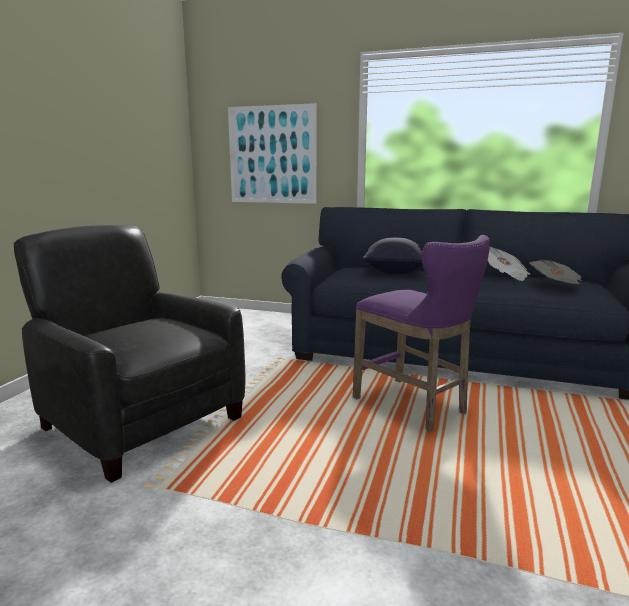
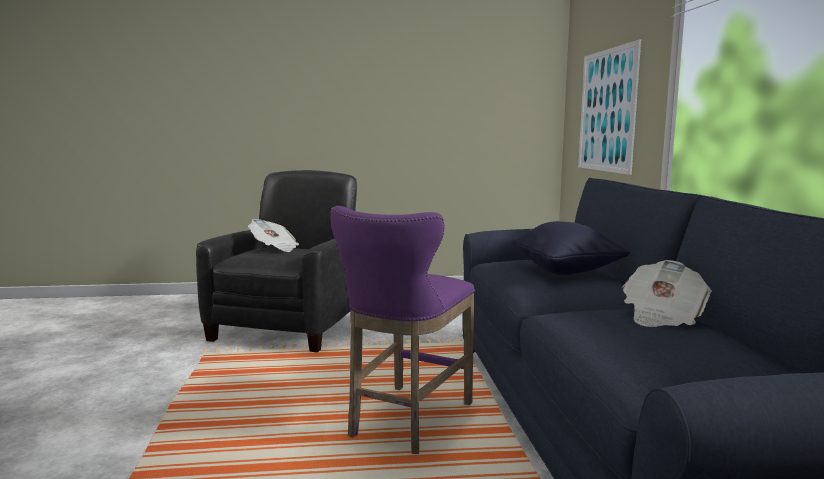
camera: 65 degrees right, 5 degrees down
(555, 286) = (647, 346): newspaper -> newspaper (274, 248)

